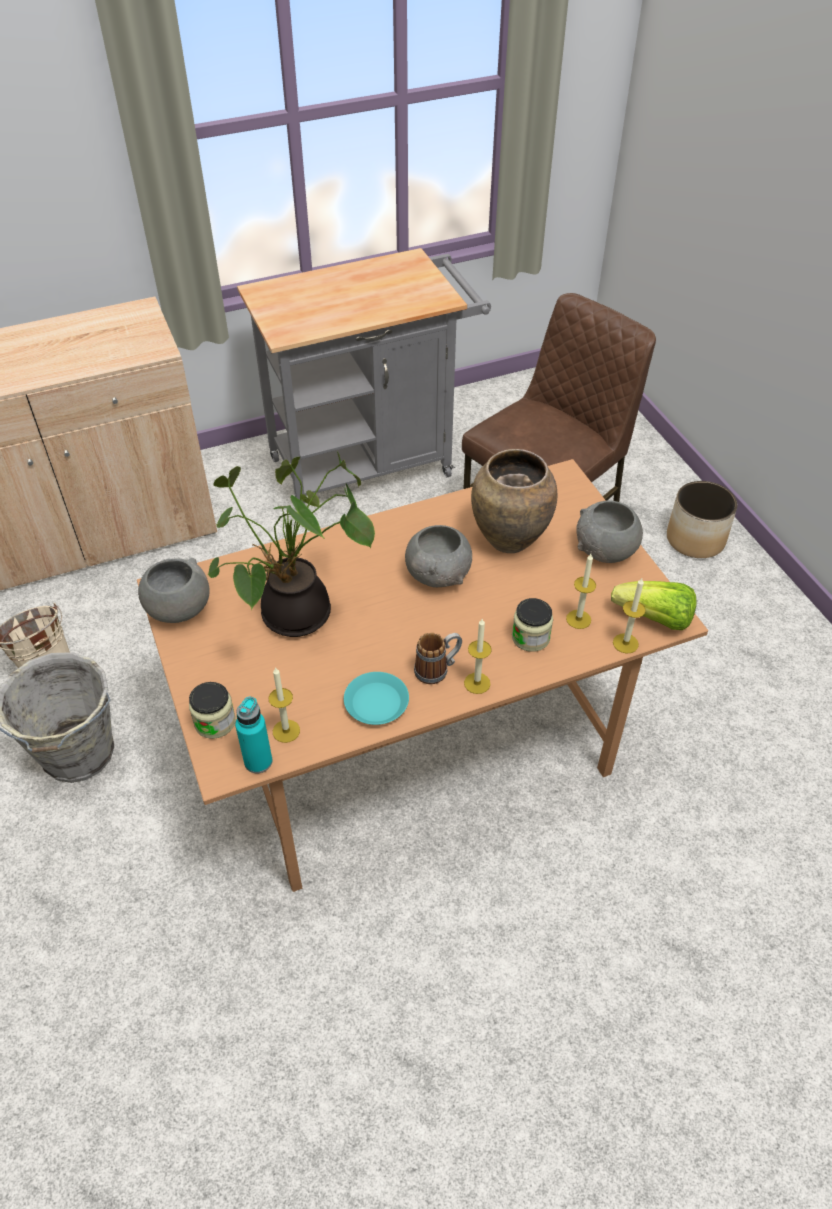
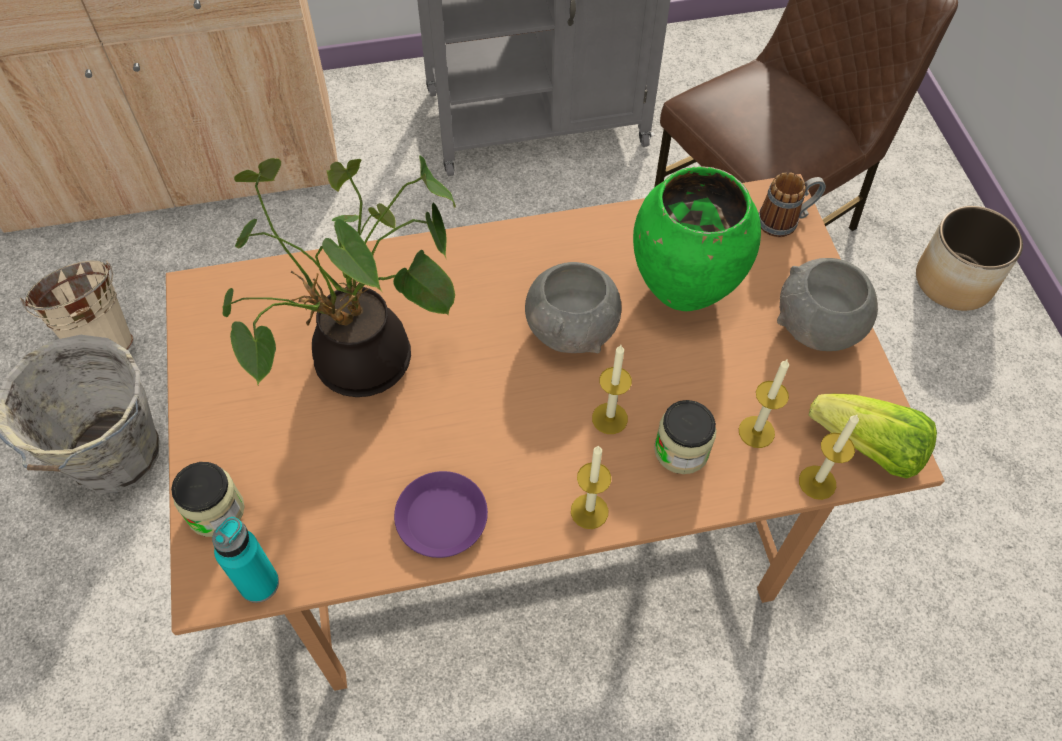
camera: 10 degrees right, 10 degrees up
(178, 609) = (208, 327): grey bowl -> none
(286, 731) = (308, 542): candle -> candle (609, 418)
(377, 702) = (442, 518): turquoise plate -> purple plate
(437, 669) = (538, 480): mug -> mug (785, 221)
(508, 539) = (682, 288): brown vase -> green vase

